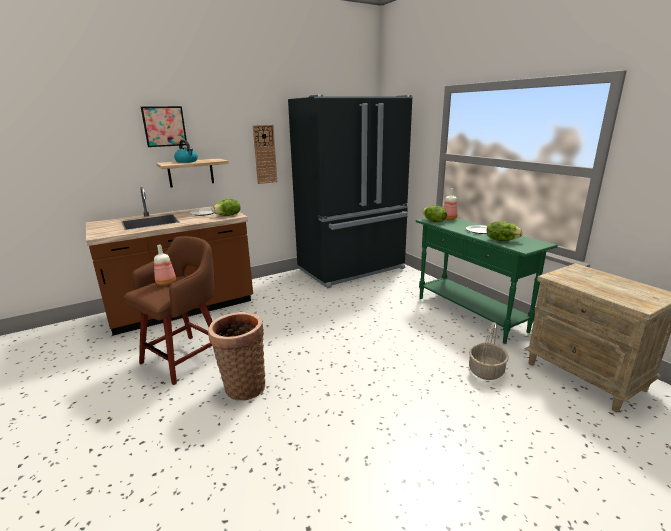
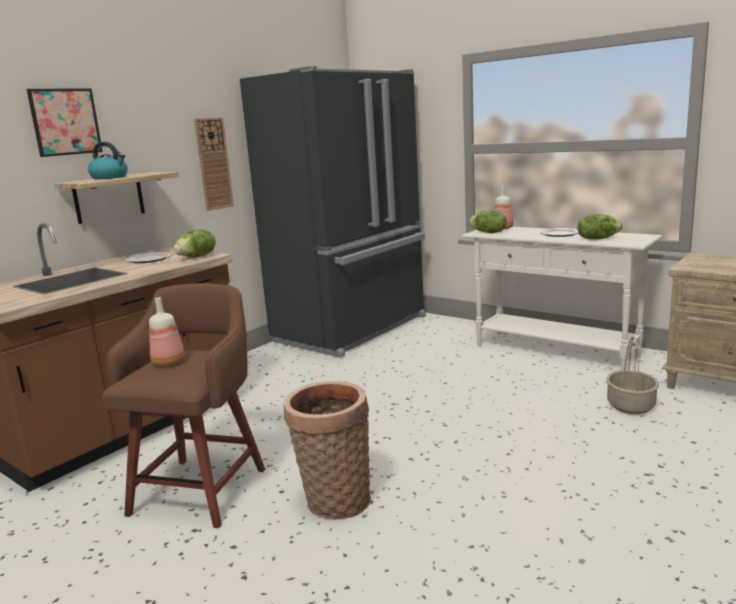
camera: 20 degrees left, 5 degrees down
(470, 314) = (555, 351): green console table -> white console table

